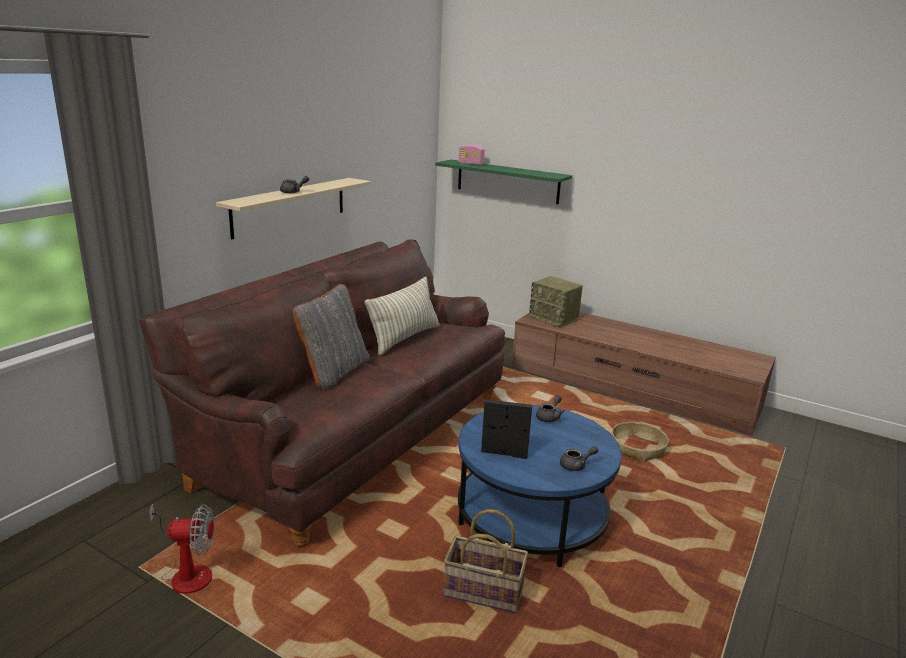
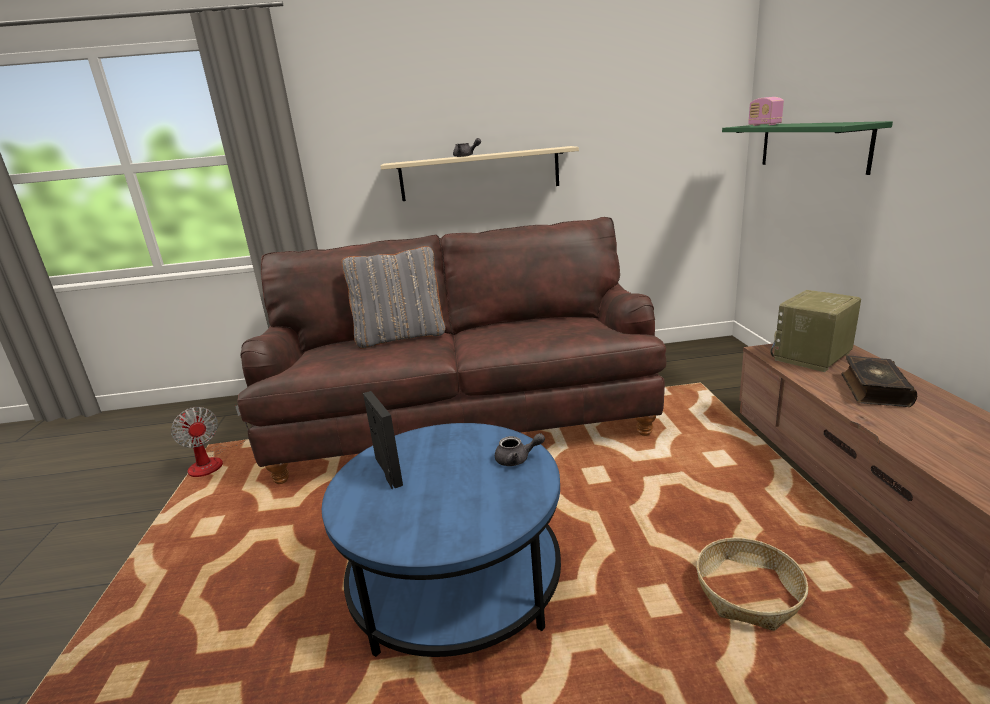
camera: 55 degrees right, 0 degrees up
(404, 338) = (520, 325): pillow -> none
(483, 592) = (283, 617): basket -> none
(554, 319) = (812, 357): radio -> radio turned 45 degrees clockwise
(576, 466) = (415, 528): grey teapot -> none
(603, 329) = (873, 390): none -> book

